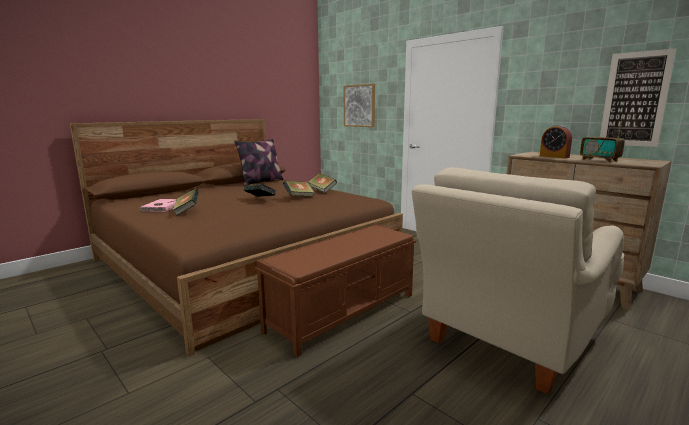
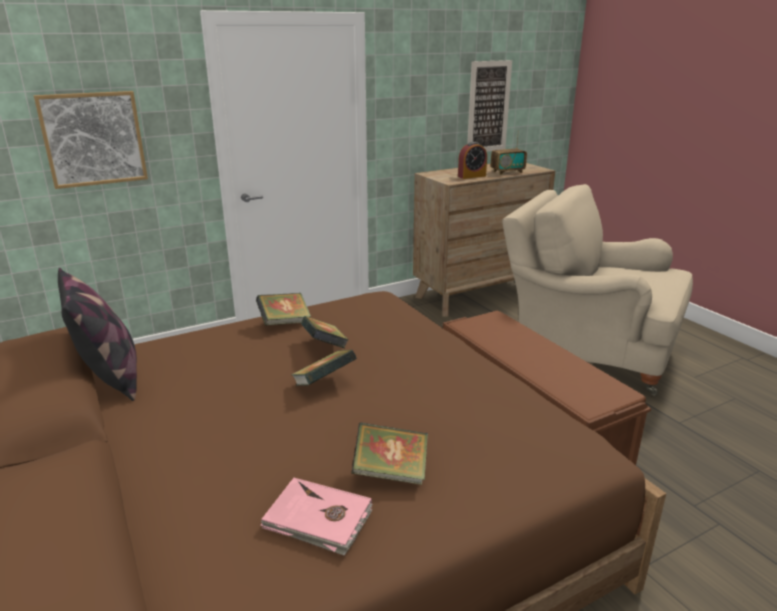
camera: 75 degrees left, 10 degrees up
(509, 339) = (587, 354): beige armchair -> beige armchair turned 150 degrees clockwise

